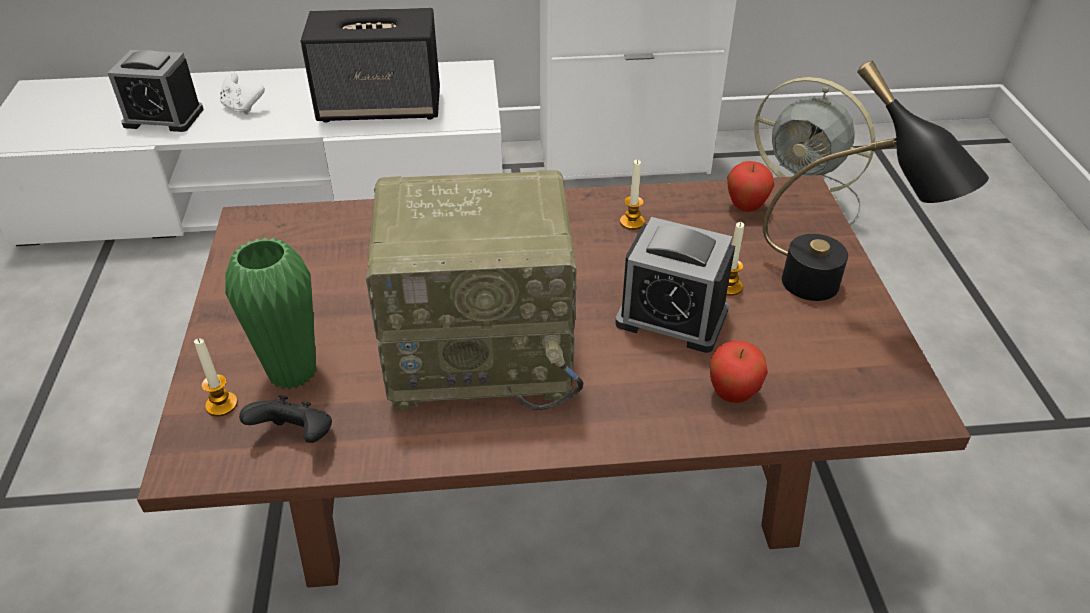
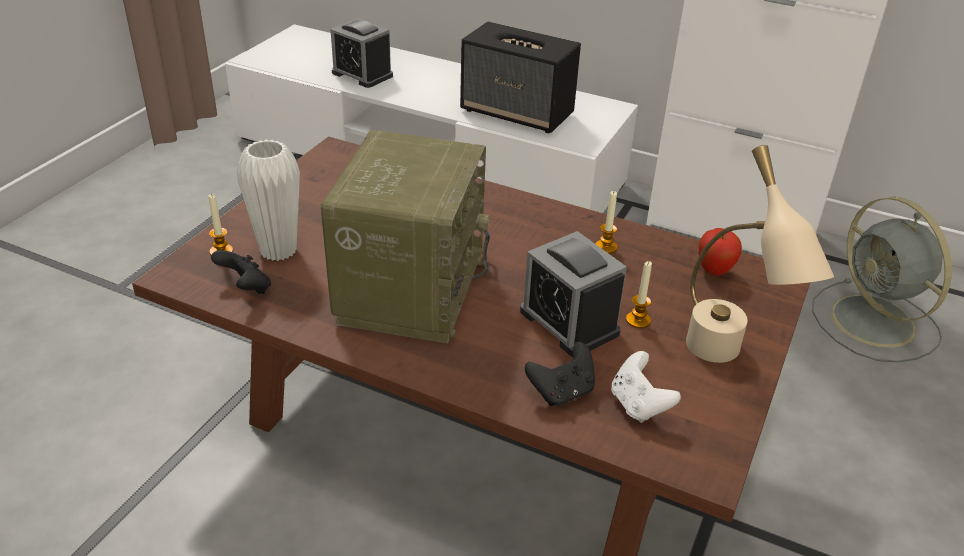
camera: 30 degrees right, 5 degrees down
(243, 107) = (419, 83): white game controller -> white game controller (638, 405)
(292, 372) = (278, 250): green vase -> white vase
(483, 351) = (410, 288): radio -> radio turned 105 degrees counterclockwise
(732, 394) = (562, 392): apple -> black game controller
(836, 294) = (726, 362): black table lamp -> beige table lamp

